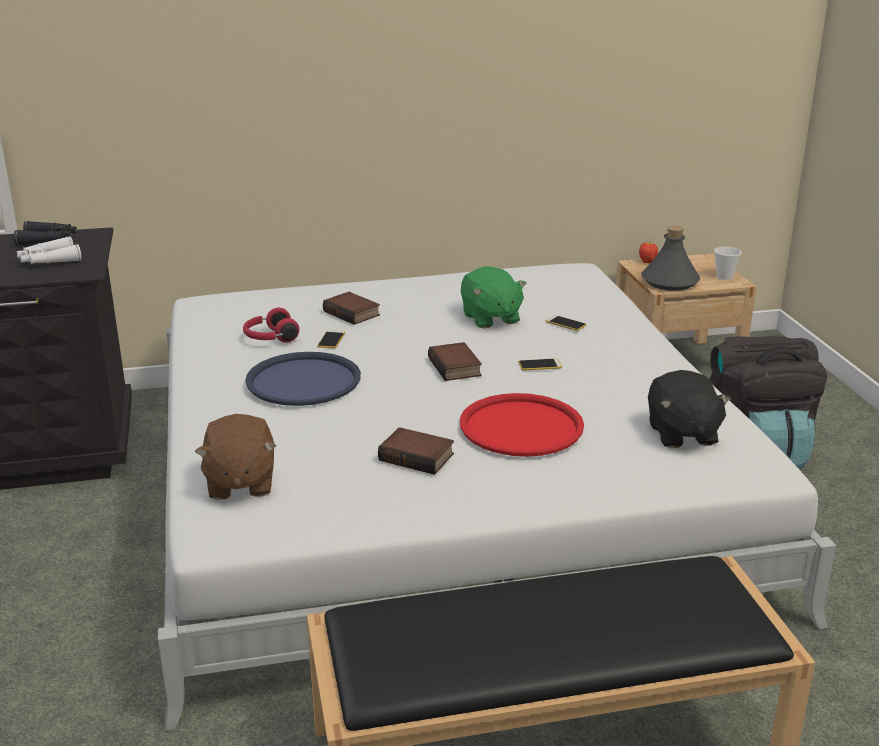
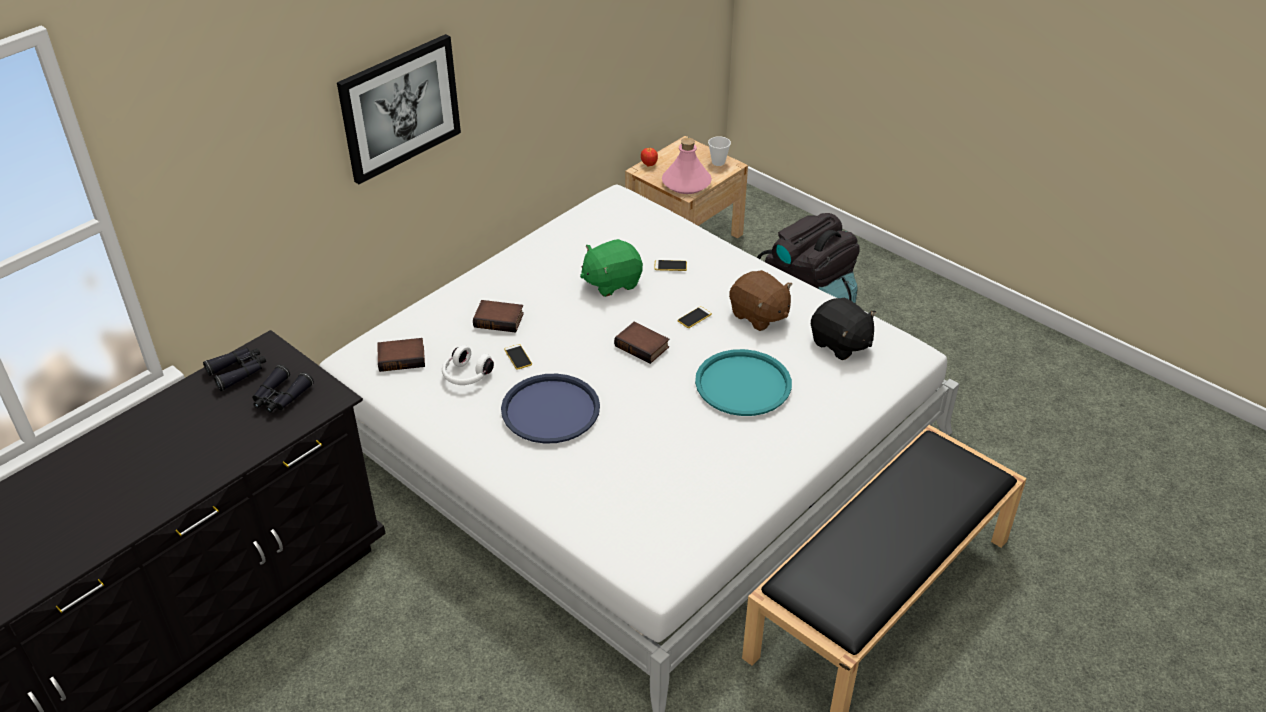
camera: 35 degrees left, 15 degrees up
(49, 261) = (280, 397): white binoculars -> black binoculars
(240, 483) = (618, 524): brown plush toy -> brown plush toy (759, 315)
(270, 338) = (466, 376): red headphones -> white headphones
(323, 70) = (400, 107): none -> picture
(418, 456) = (707, 442): book -> book (402, 358)
(490, 318) = (611, 282): green plush toy -> green plush toy turned 120 degrees clockwise
(521, 427) = (743, 384): red tray -> turquoise tray
(669, 282) = (686, 183): grey bottle -> pink bottle

